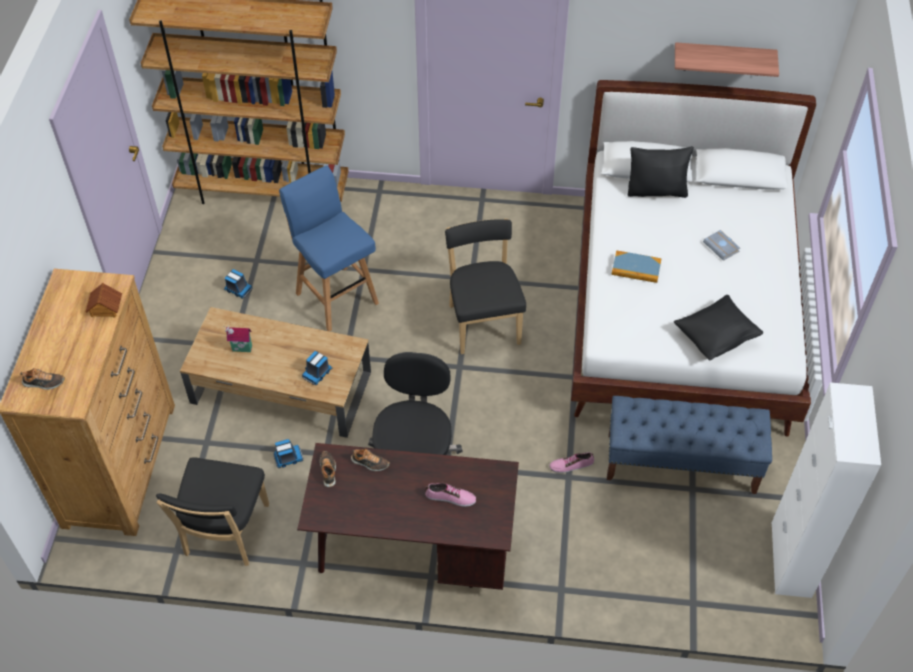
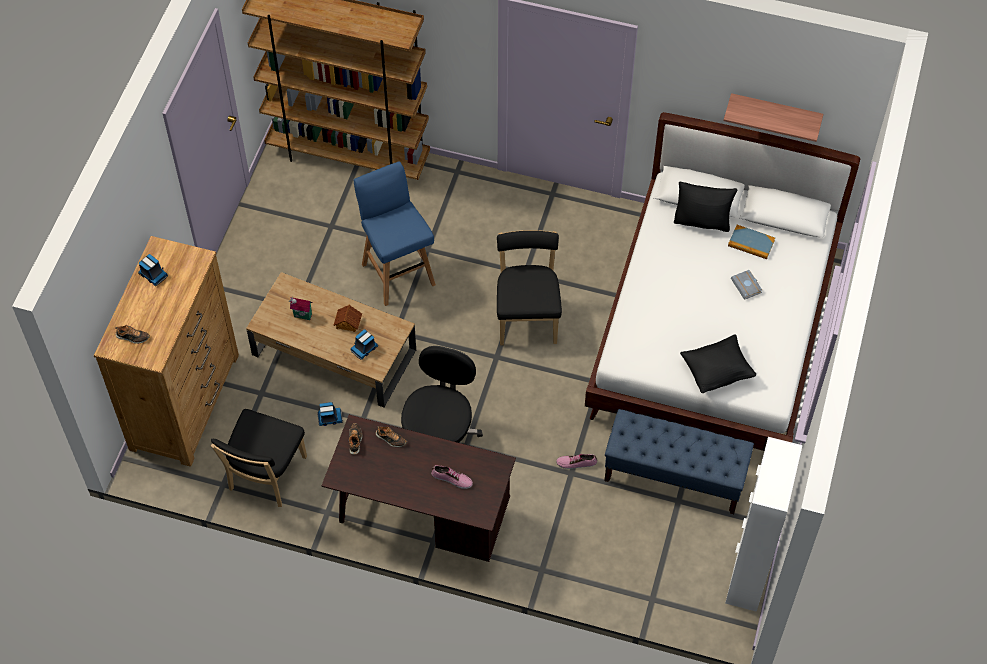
camera: 10 degrees right, 5 degrees up
(105, 308) = (189, 278): toy house -> toy house (347, 323)
(238, 289) = (310, 252): toy truck -> toy truck (153, 274)
(636, 268) = (662, 296): book -> book (751, 243)

